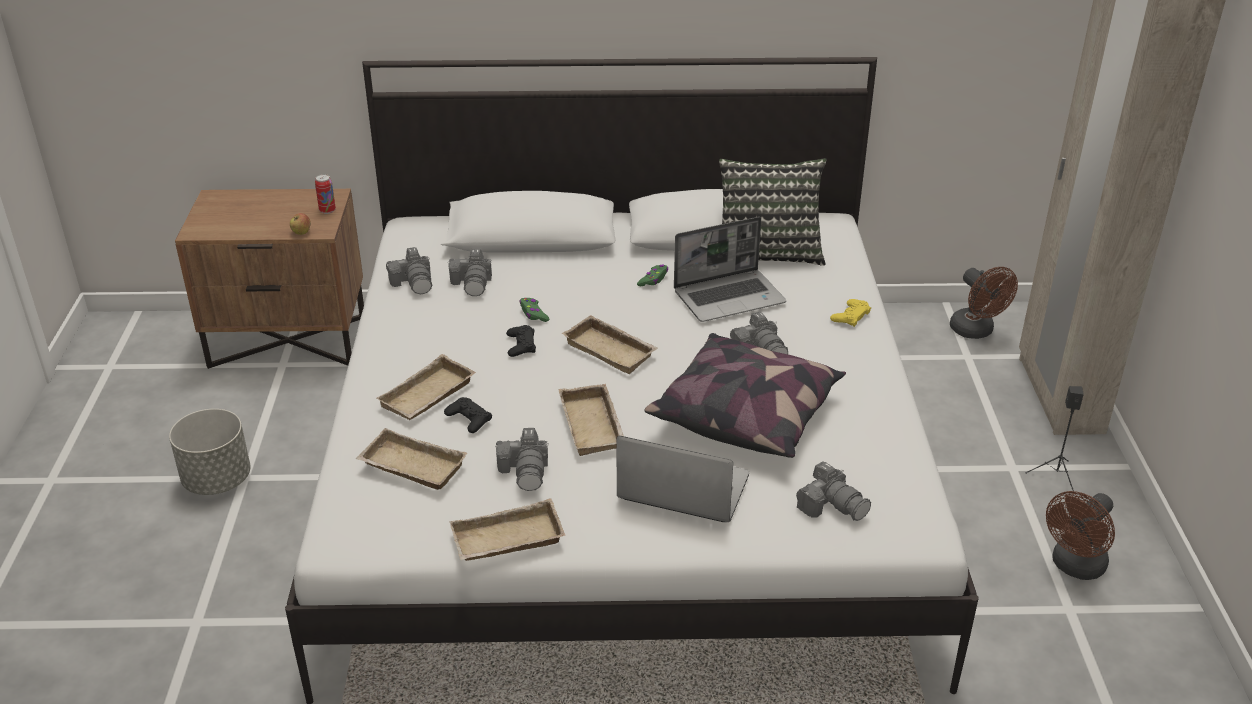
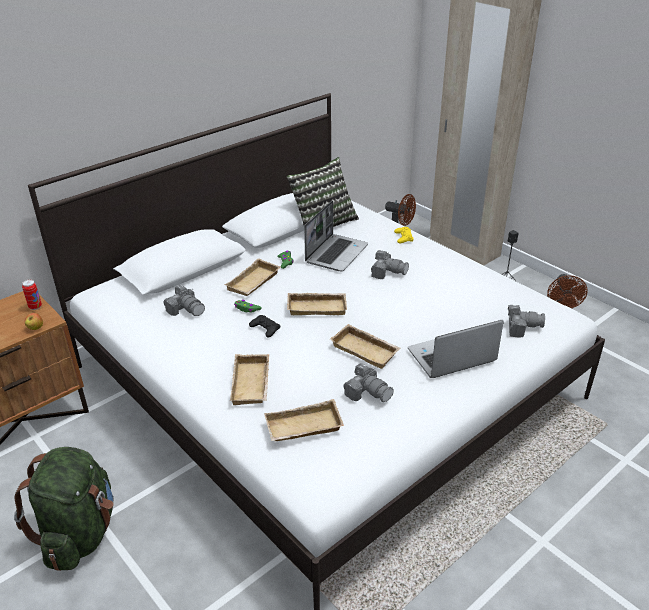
camera: 40 degrees left, 0 degrees up
(217, 480) = (80, 533): grey planter -> green backpack
(414, 283) = (147, 325): camera -> none
(469, 419) = (296, 382): black game controller -> none
(506, 541) = (410, 435): beige tray -> beige tray (254, 282)
(746, 414) = (425, 305): pillow -> none

